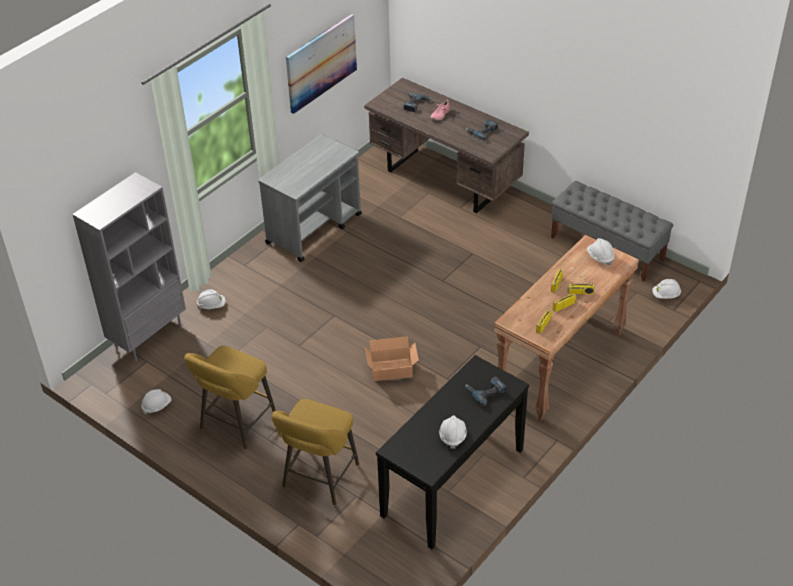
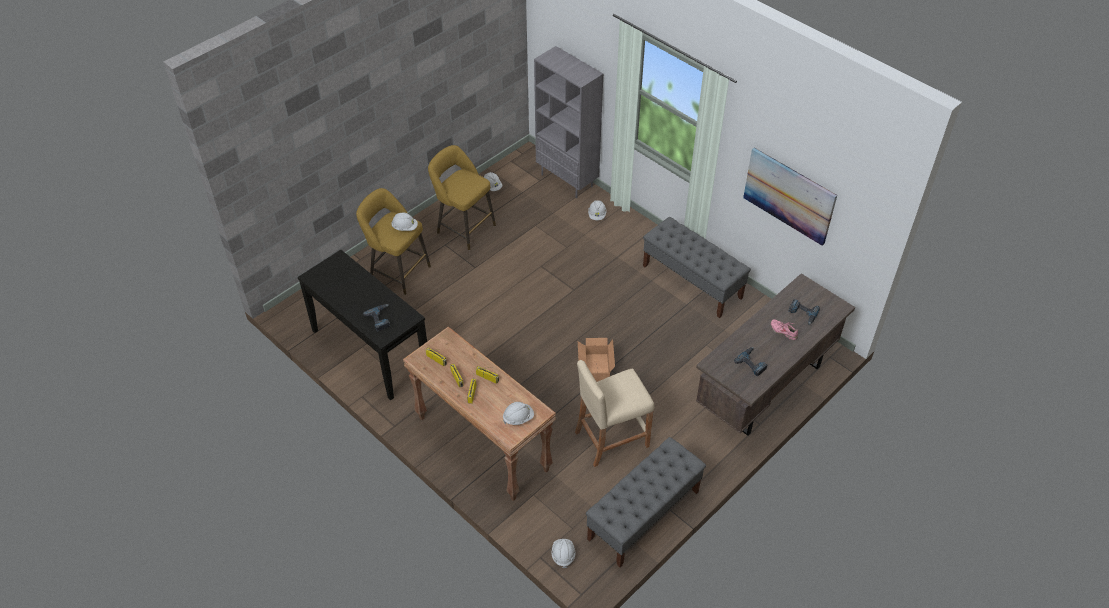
camera: 95 degrees right, 5 degrees up
(314, 228) = (692, 282): grey cart -> grey bench
(392, 370) = (500, 323): cardboard box -> cardboard box (595, 368)
(452, 436) = (340, 293): white hard hat -> white hard hat (405, 227)
(529, 273) = (611, 438): none -> beige stool

